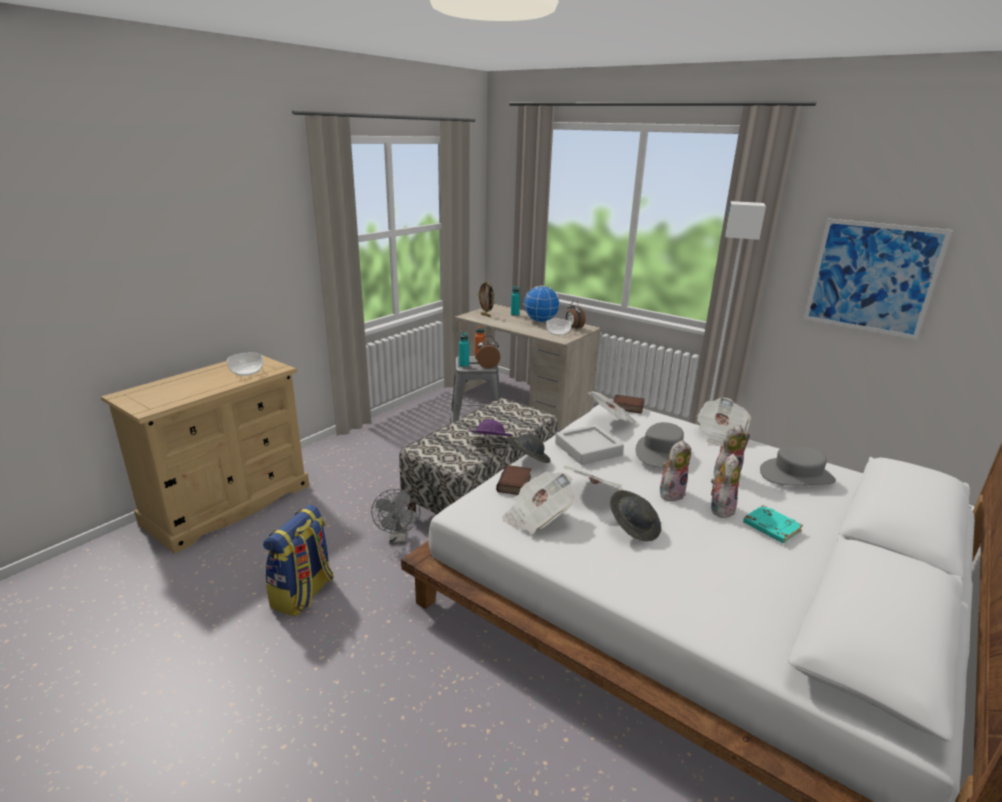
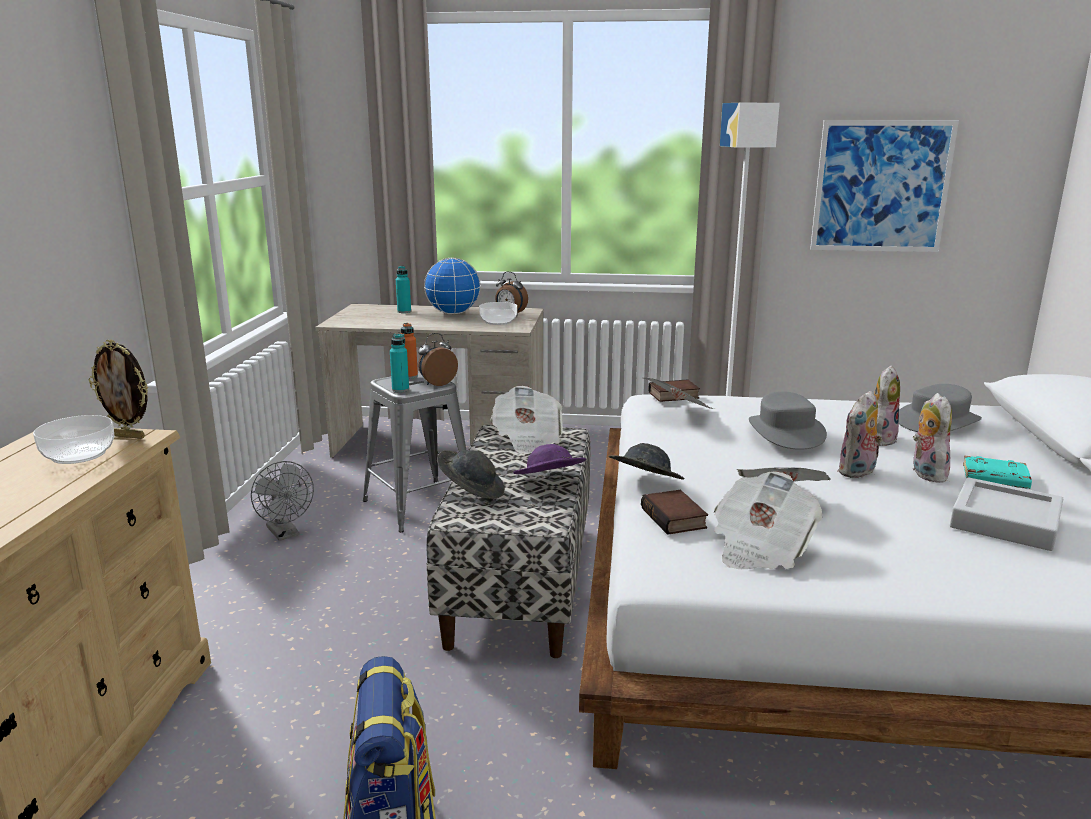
camera: 30 degrees left, 5 degrees down
(398, 539) = (461, 686): grey fan -> grey fan (285, 534)
(486, 315) = (363, 318): picture frame -> picture frame (129, 436)
(588, 449) = (698, 452): grey tray -> grey tray (1005, 522)
(634, 526) = (880, 520): grey hat -> grey hat (471, 490)
(671, 493) = (858, 472): plush toy -> plush toy turned 150 degrees counterclockwise
(720, 435) = (810, 401): newspaper -> newspaper (527, 439)

